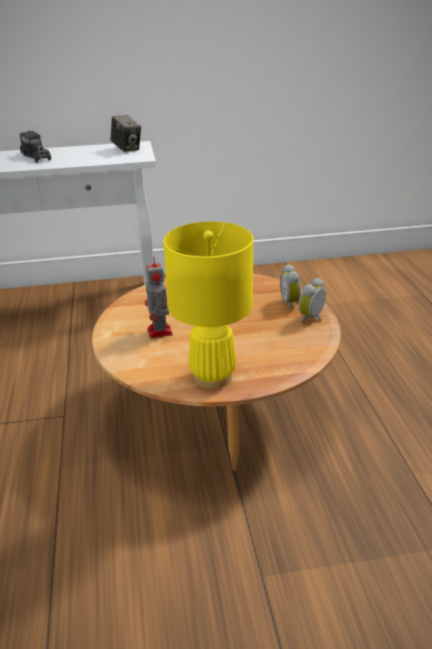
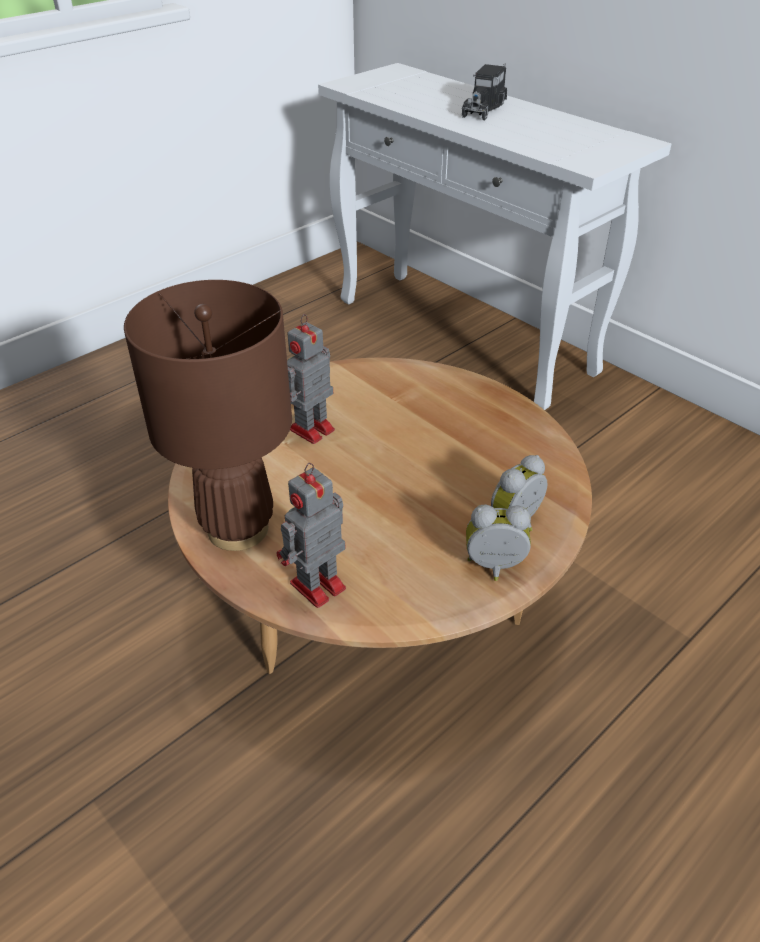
camera: 55 degrees right, 10 degrees up
(127, 149) = (607, 143): camera -> none
(213, 377) = (238, 529): yellow table lamp -> brown table lamp
(279, 367) = (315, 587): none -> toy robot

